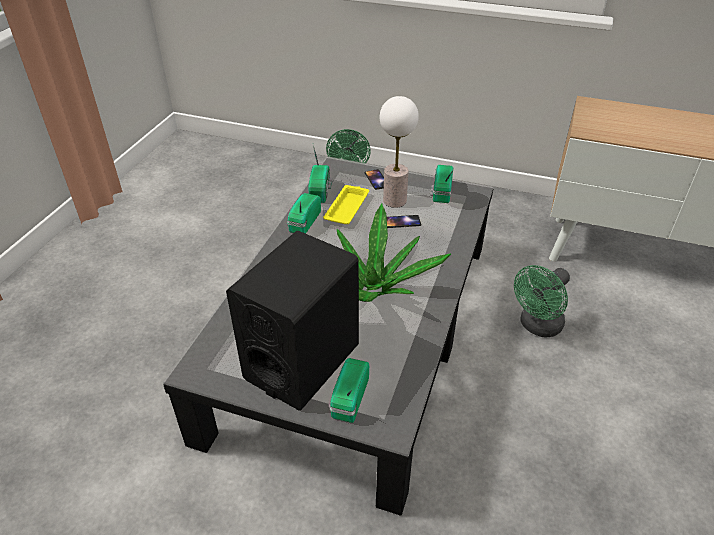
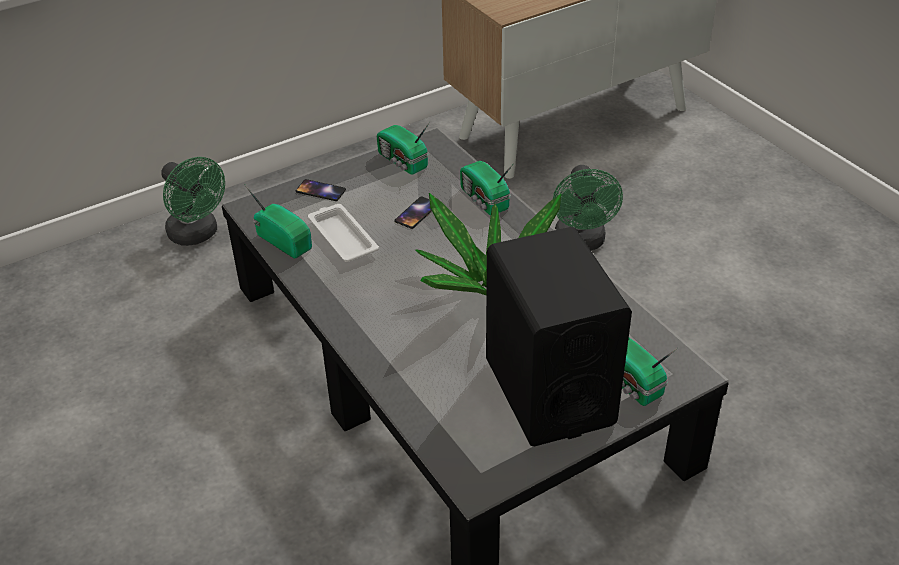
camera: 50 degrees left, 0 degrees up
(303, 222) = (325, 282): radio -> radio (484, 200)
(347, 207) = (342, 237): yellow tray -> white tray
(394, 200) = (374, 198): table lamp -> none

